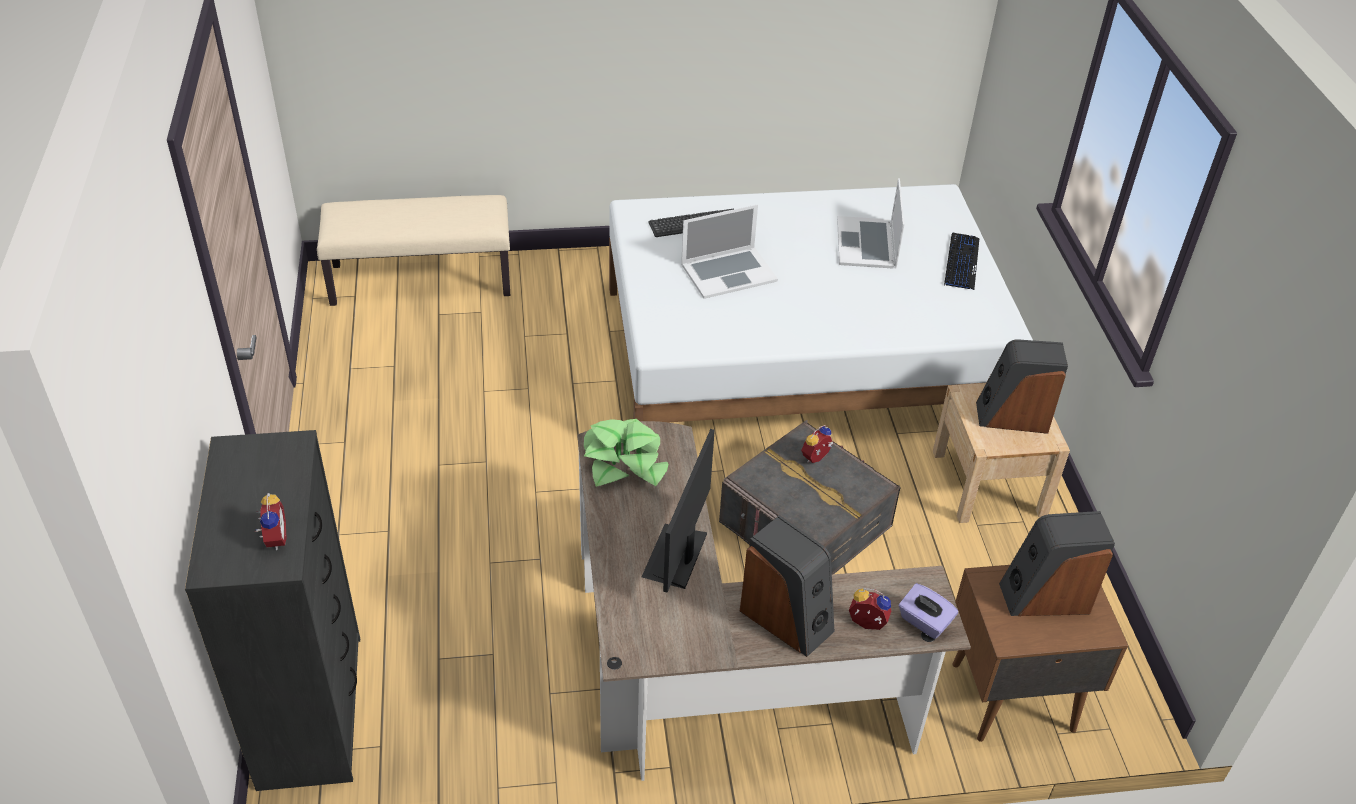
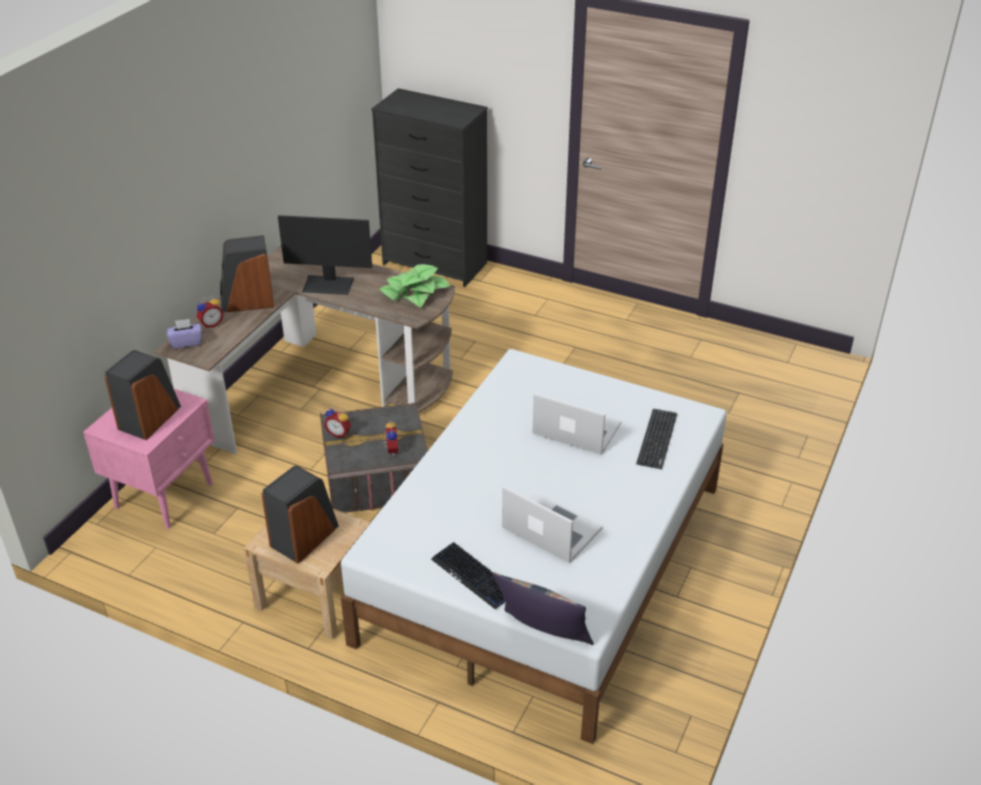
camera: 125 degrees right, 5 degrees down
(273, 539) = (402, 107): alarm clock -> alarm clock (339, 433)
(422, 280) = (789, 397): beige bench -> none
(676, 556) = (328, 285): monitor -> monitor turned 135 degrees clockwise
(728, 272) = (576, 429): laptop -> laptop turned 105 degrees clockwise
(974, 210) = (542, 638): none -> pillow
(1010, 695) = (165, 494): brown nightstand -> pink nightstand

